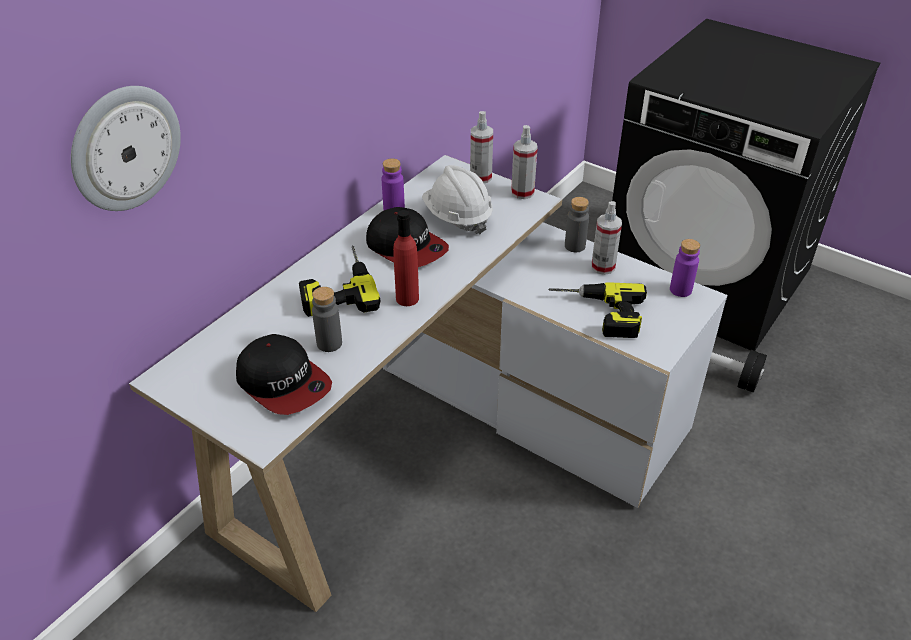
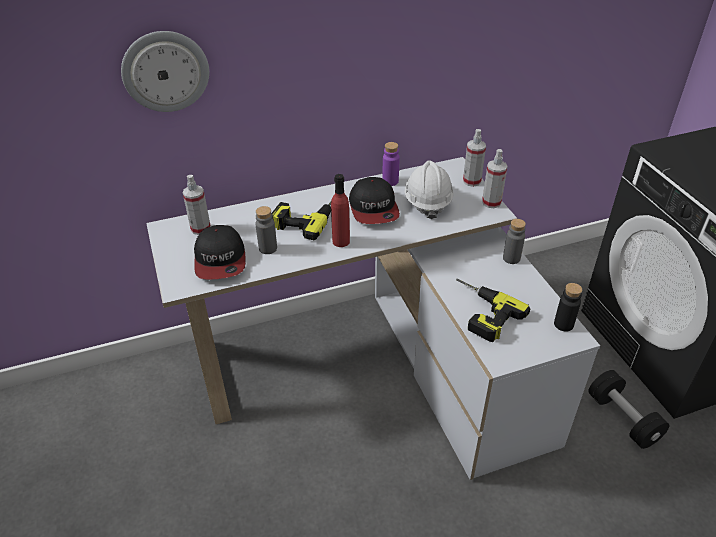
camera: 35 degrees right, 0 degrees up
(603, 267) = (518, 282): spray bottle -> spray bottle (200, 228)
(680, 290) = (563, 324): purple bottle -> black bottle

